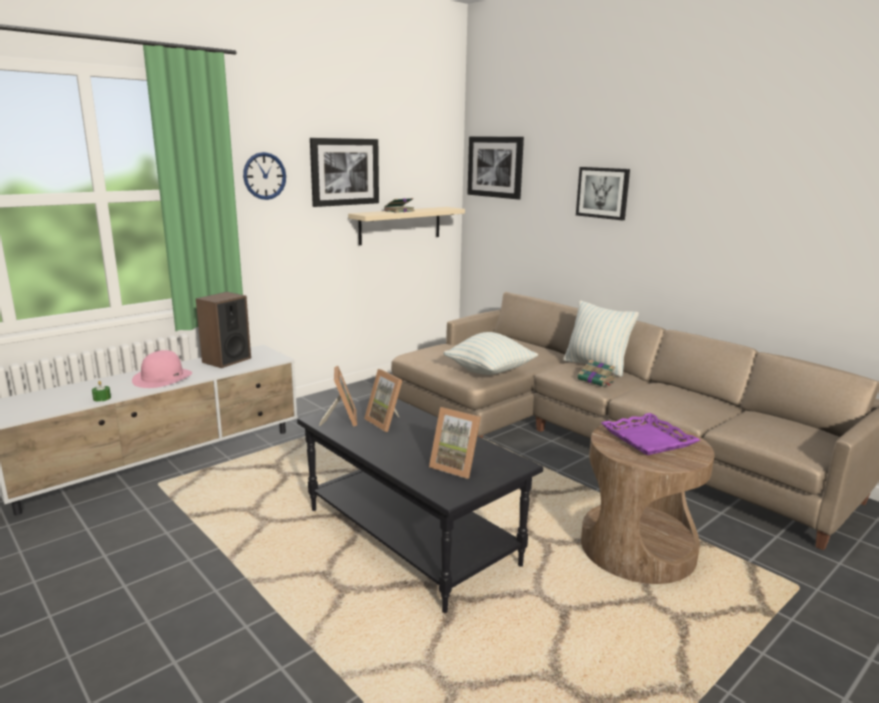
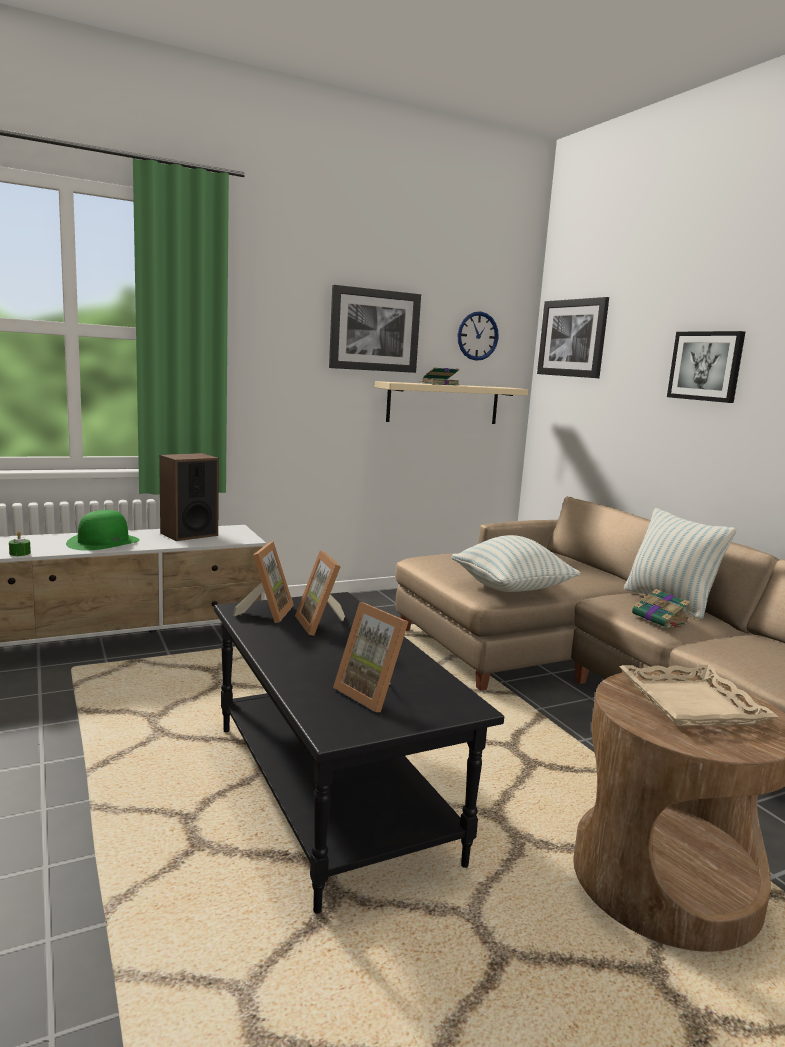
camera: 15 degrees right, 5 degrees down
(162, 377) = (103, 542): pink hat -> green hat
(264, 176) = (271, 325): wall clock -> wall clock (477, 336)
(648, 439) = (692, 704): purple tray -> beige tray

